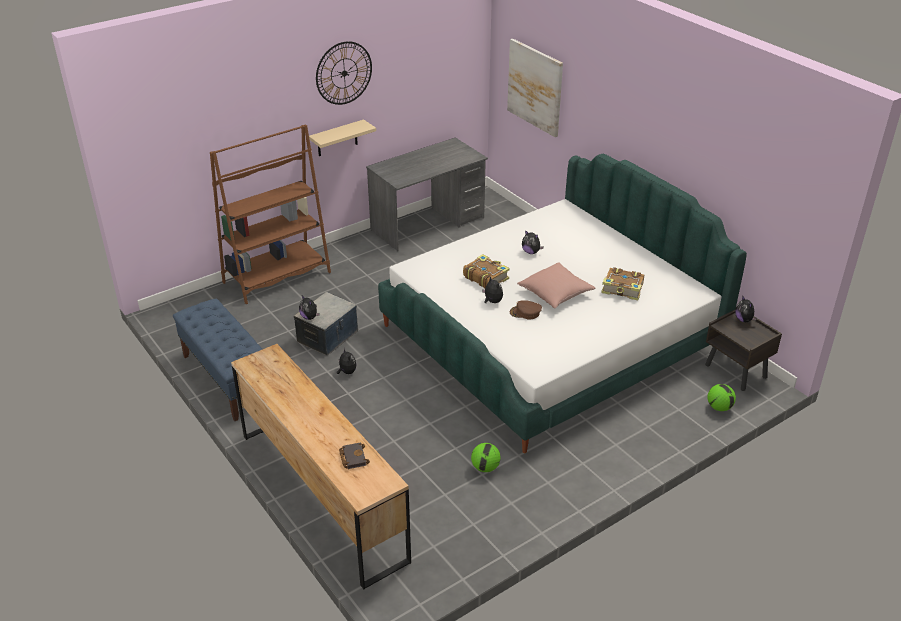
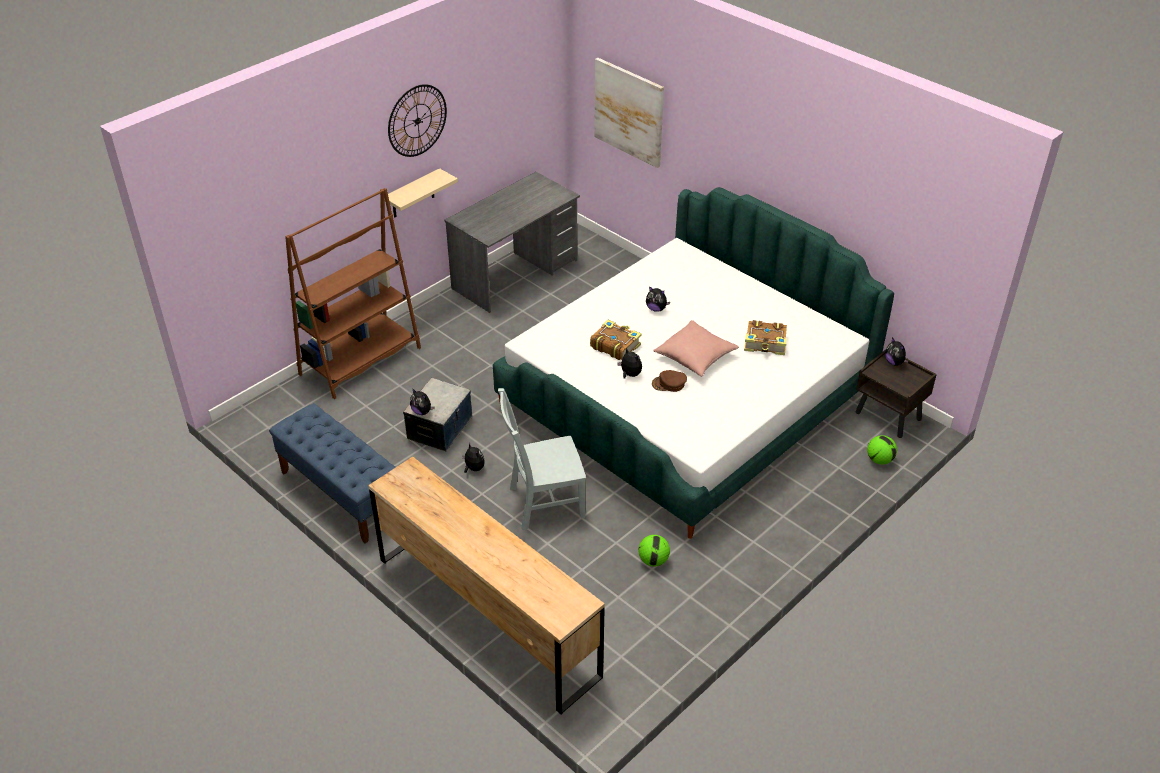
camera: 10 degrees left, 5 degrees up
(352, 457) = (537, 580): black book -> none
(399, 407) = (543, 503): none -> grey chair

